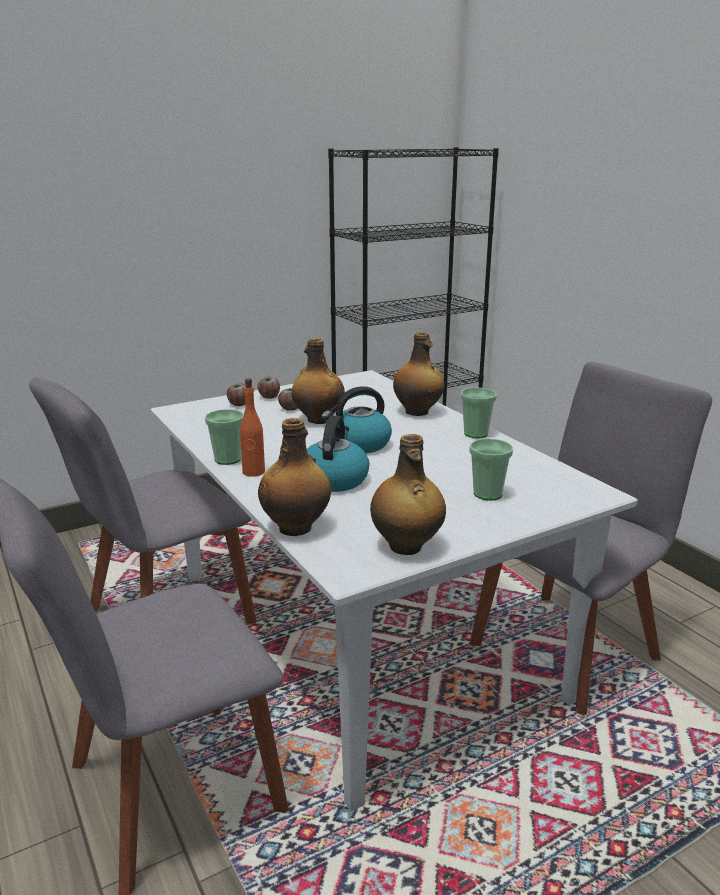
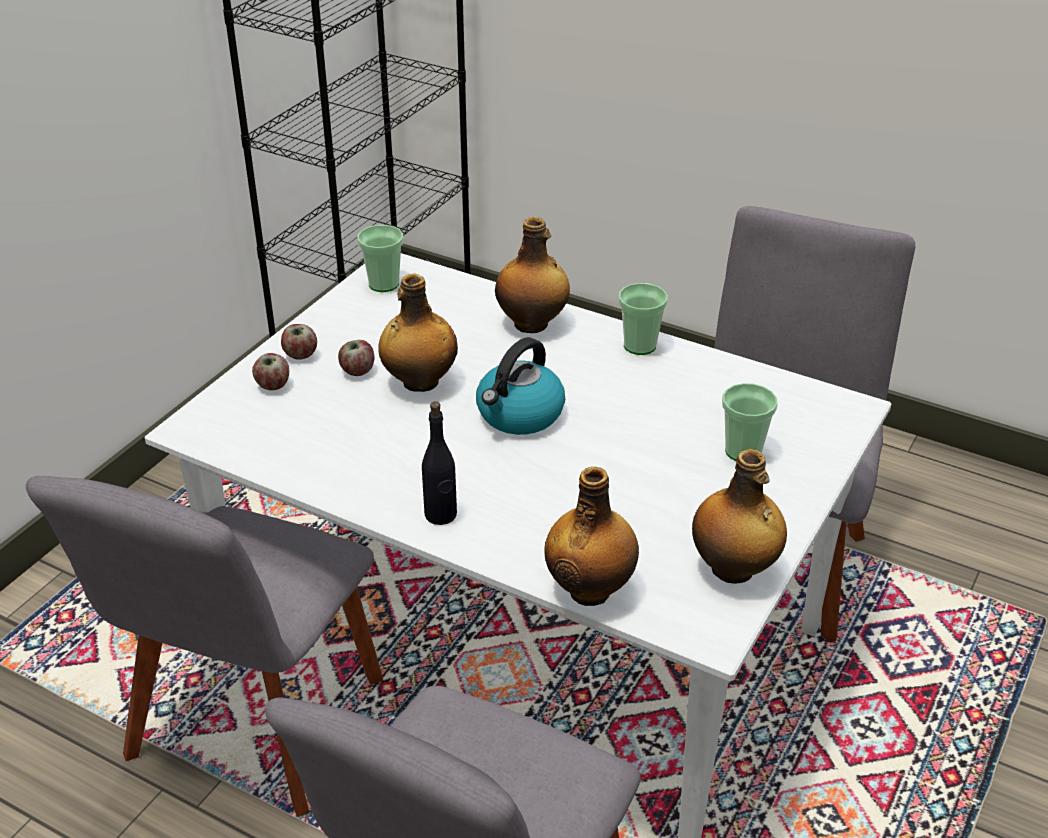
camera: 30 degrees left, 15 degrees up
(227, 459) = (381, 504): cup -> cup (383, 284)
(253, 472) = (441, 515): orange bottle -> black bottle
(334, 479) = (552, 490): kettle -> none

